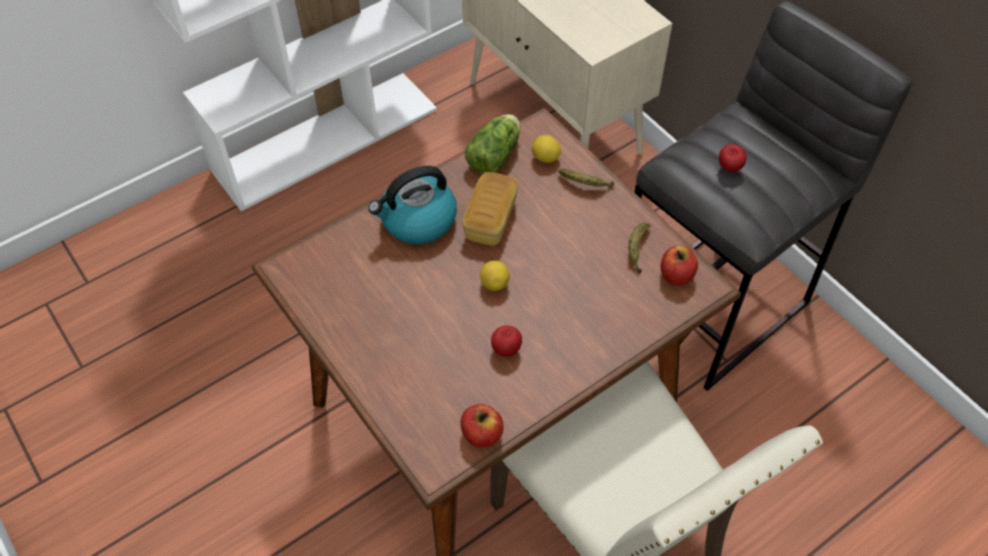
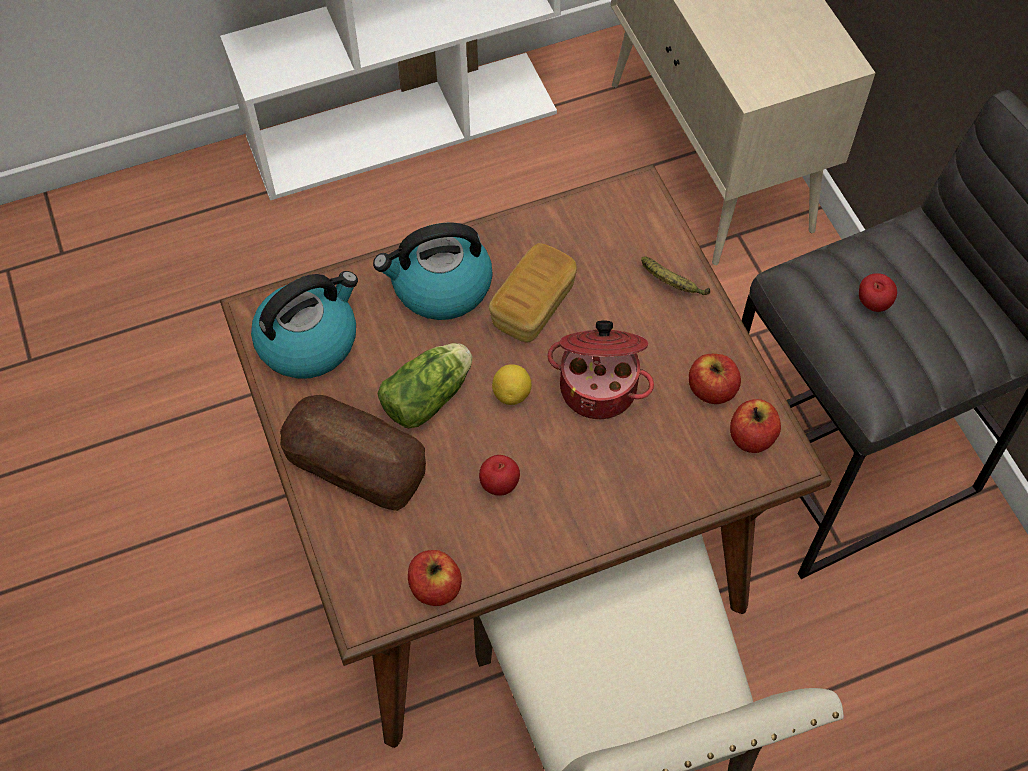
camera: 15 degrees right, 5 degrees up
(330, 279) = (309, 340): none -> kettle
(394, 360) = (356, 465): none -> bread
(496, 154) = (568, 217): lettuce -> lettuce (430, 395)
(545, 158) = (631, 236): lemon -> none
(556, 264) = (599, 386): none -> cooking pot
(637, 249) = (711, 390): banana -> apple

